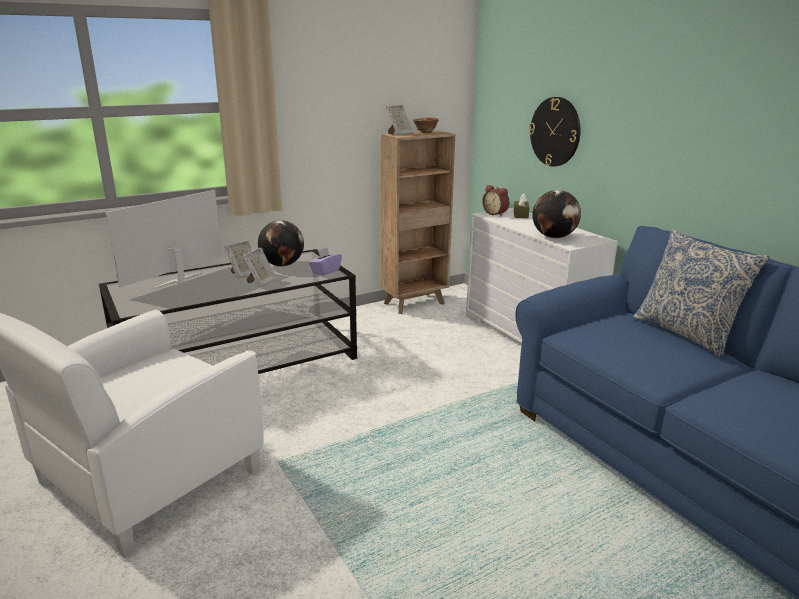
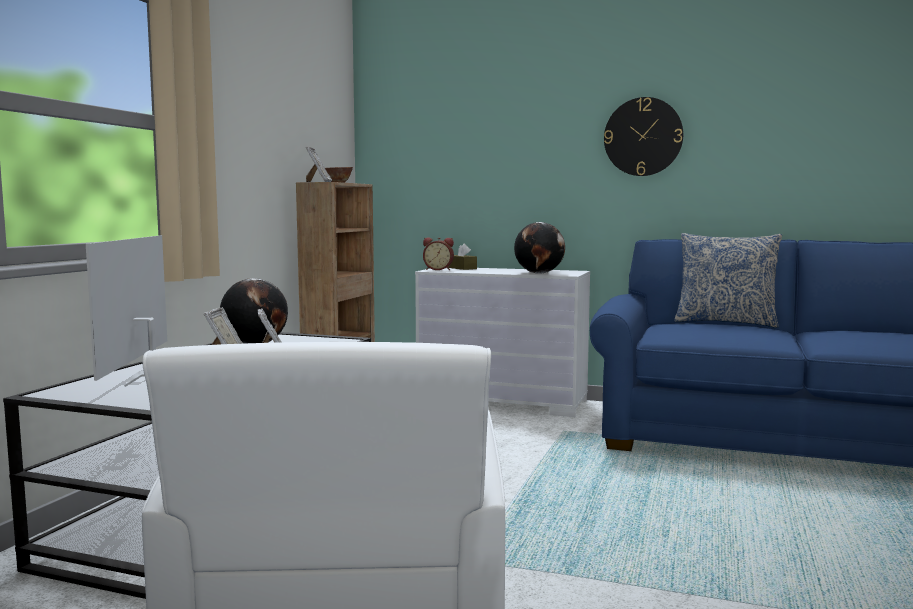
camera: 40 degrees left, 15 degrees down
(325, 271) = (327, 340): purple tissue box -> none
(555, 132) = (488, 175): wall clock -> wall clock (643, 137)

